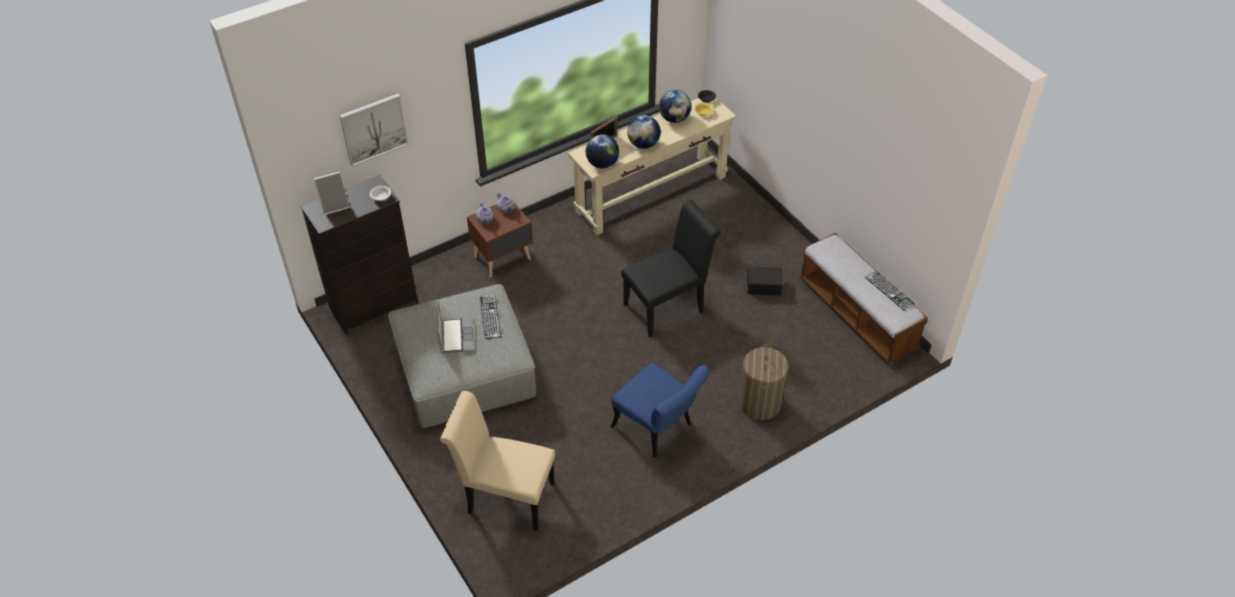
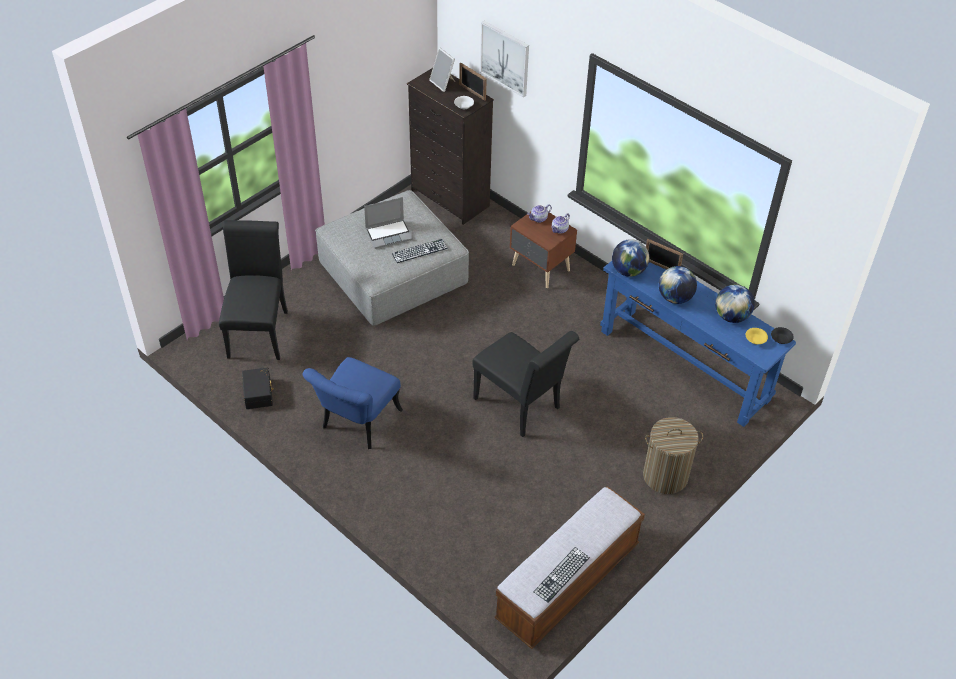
camera: 75 degrees right, 0 degrees up
(361, 187) = (472, 92): none -> picture frame
(505, 497) = (259, 330): beige chair -> black chair
(651, 194) = (683, 365): beige console table -> blue console table
(759, 403) = (411, 504): laundry basket -> laundry basket (665, 476)
(763, 285) = (582, 486): black storage box -> black storage box (259, 393)

